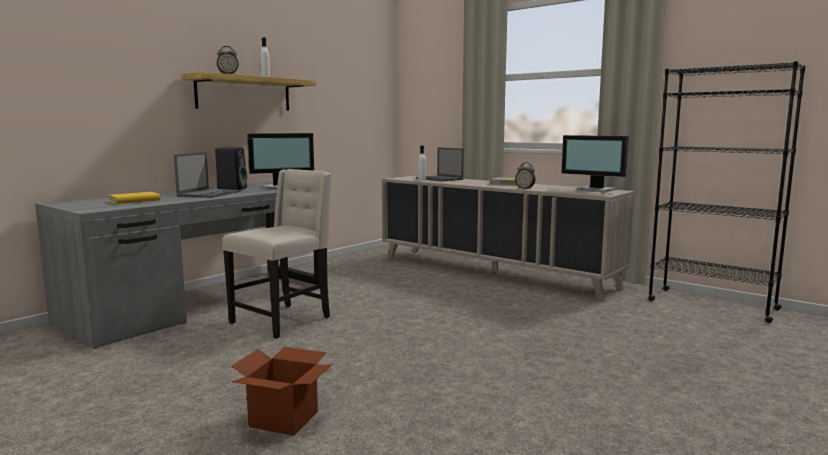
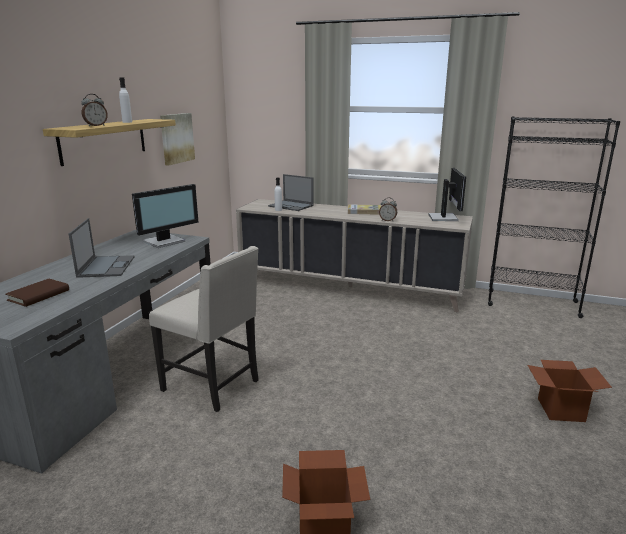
camera: 20 degrees left, 10 degrees up
(134, 201) = (39, 295): yellow book -> brown book
(232, 189) = (117, 251): black speaker -> none
(283, 320) = (213, 385): beige chair -> beige chair turned 105 degrees clockwise
(329, 105) = (176, 138): none -> picture
(596, 190) = (444, 217): monitor -> monitor turned 105 degrees counterclockwise
(645, 389) = (561, 410): none -> cardboard box

